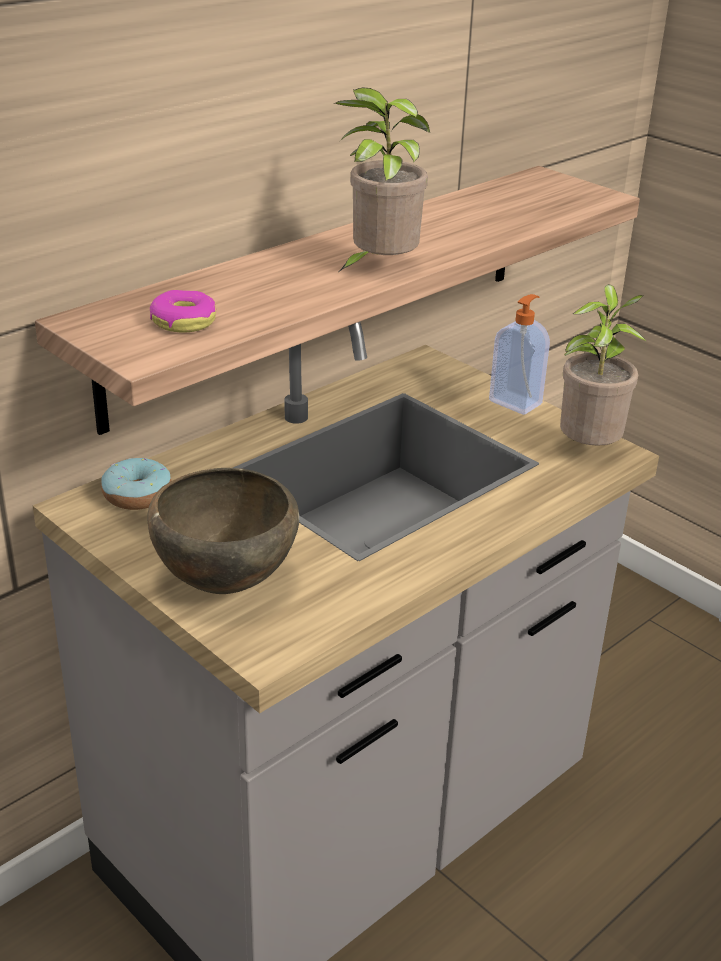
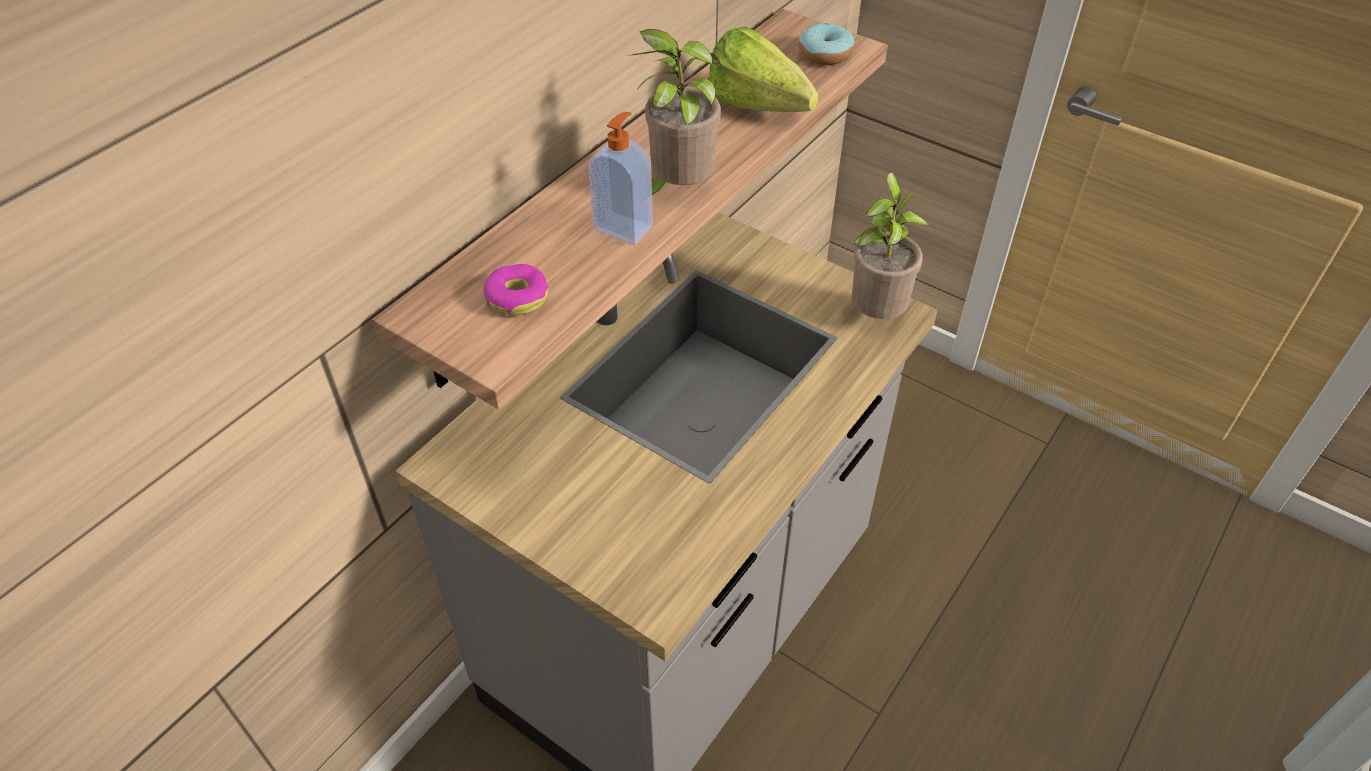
camera: 10 degrees left, 15 degrees up
(137, 495) = (489, 441): donut -> donut (825, 54)
(224, 584) = (599, 534): brown bowl -> none
(491, 228) = (764, 111): none -> lettuce
(516, 402) = (799, 265): soap dispenser -> soap dispenser (624, 227)

